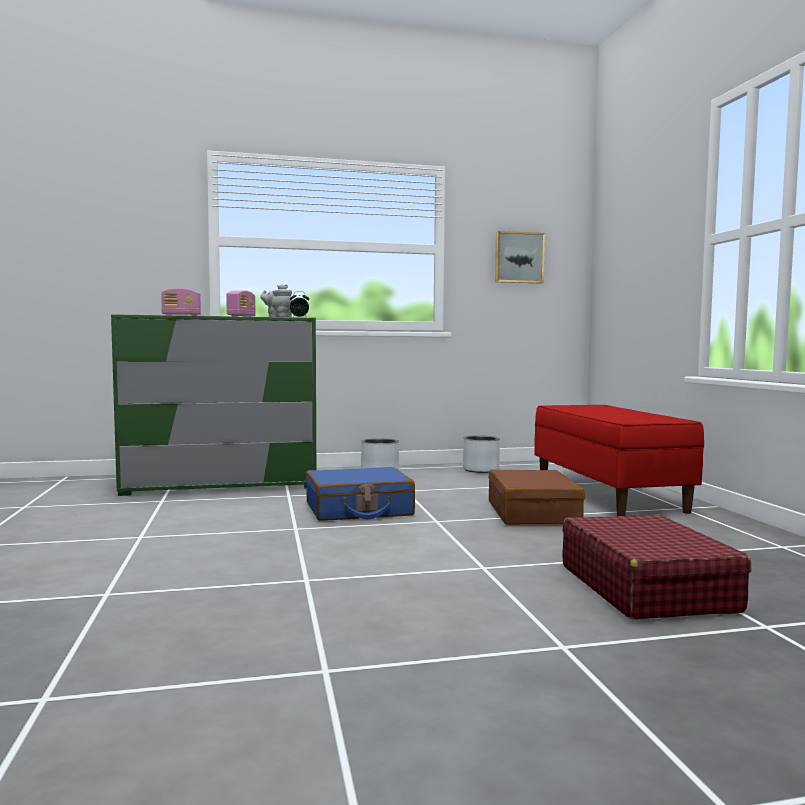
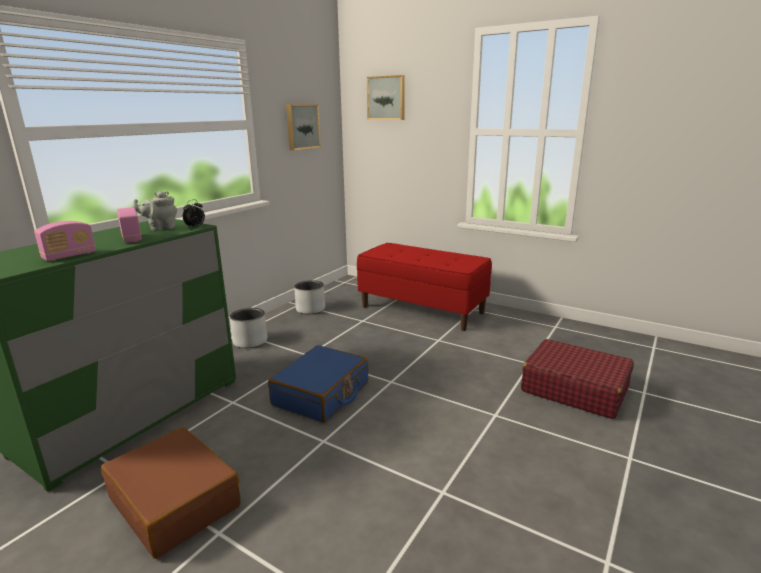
camera: 45 degrees left, 15 degrees up
(533, 513) = (422, 346): brown suitcase -> brown suitcase (175, 501)
(628, 218) = (386, 98): none -> picture

